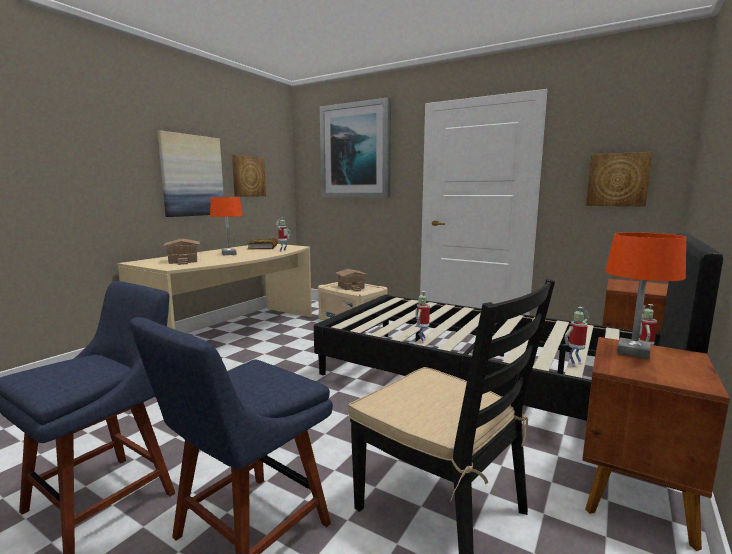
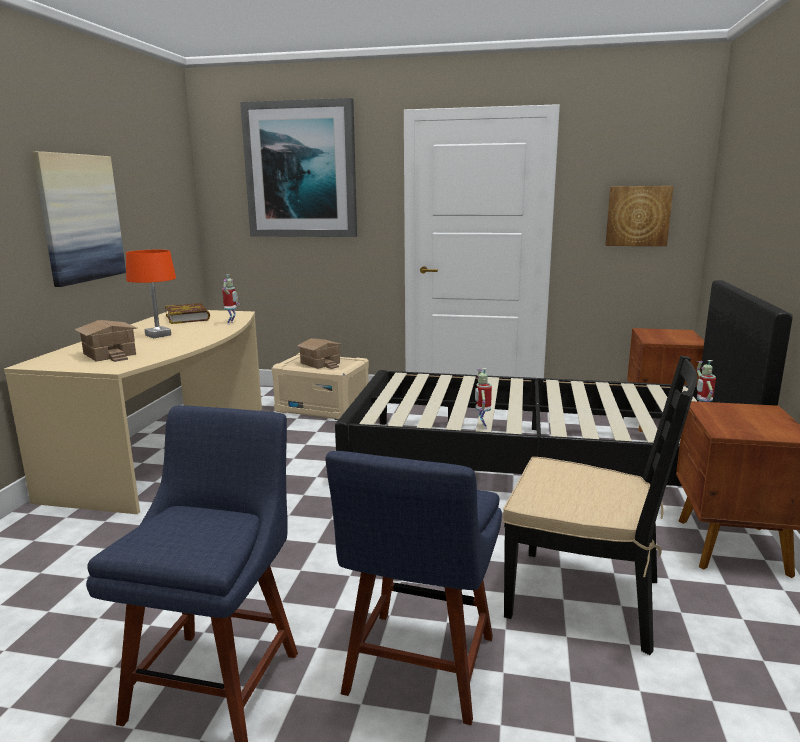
camera: 20 degrees left, 5 degrees up
(248, 176) = (146, 211): picture -> none
(574, 364) = (649, 430): toy robot -> none
(632, 352) = (725, 413): orange table lamp -> none

